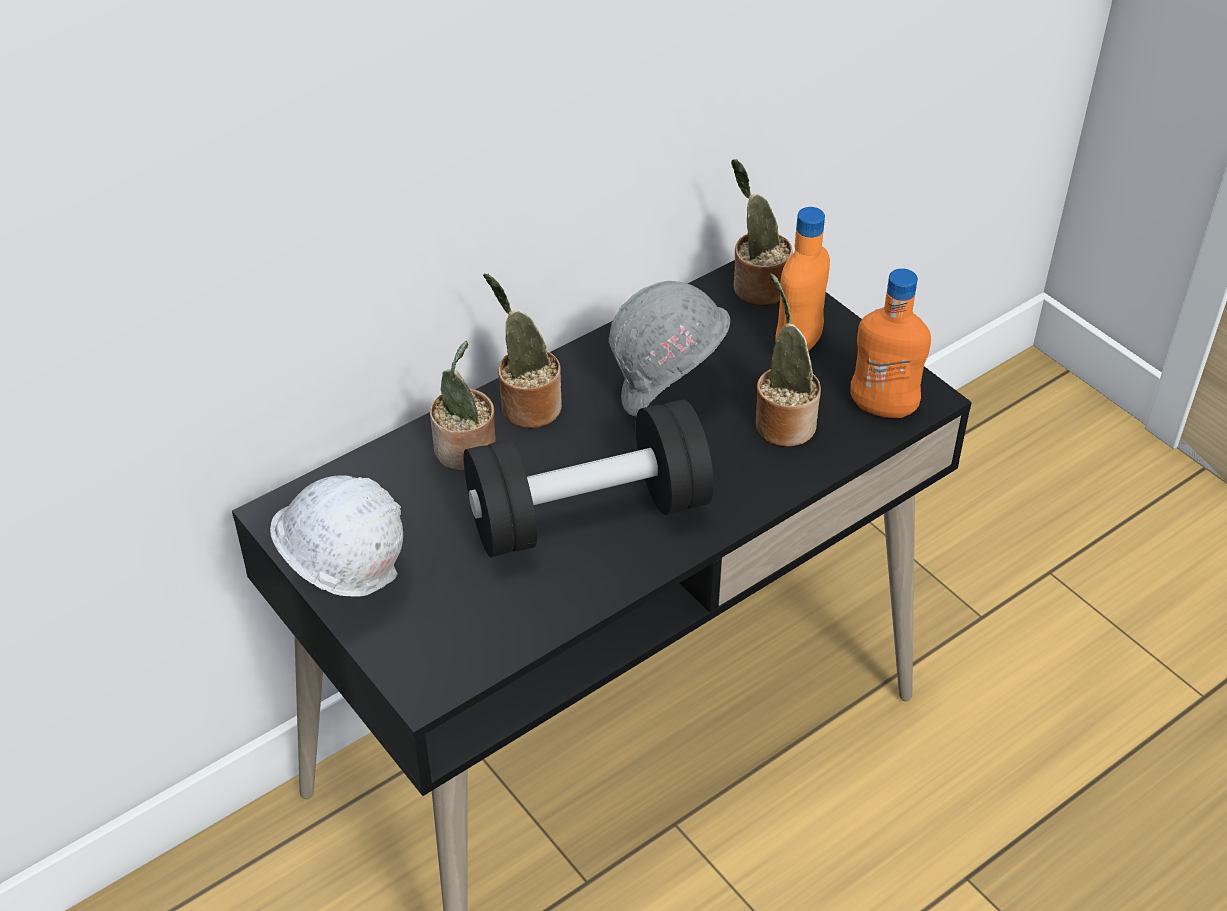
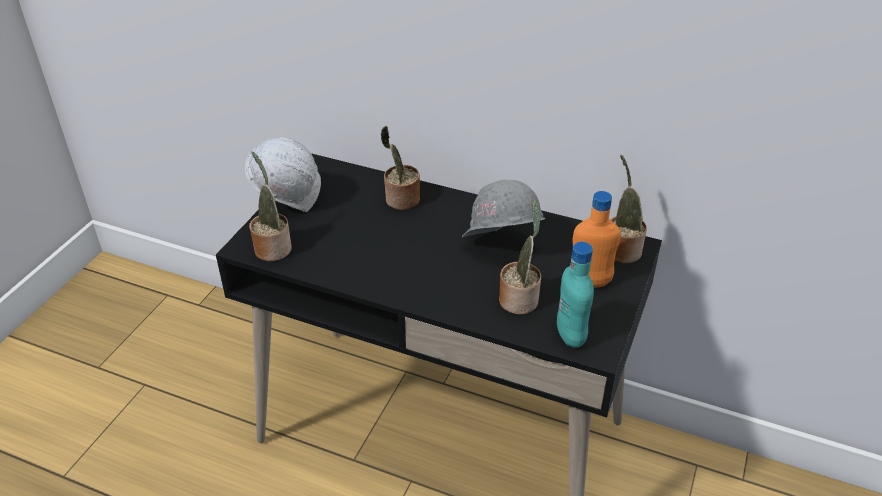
camera: 60 degrees right, 5 degrees down
(526, 406) = (448, 206): potted plant -> potted plant (272, 247)
(588, 514) = (390, 254): black dumbbell -> none
(882, 408) = (570, 335): orange bottle -> turquoise bottle

